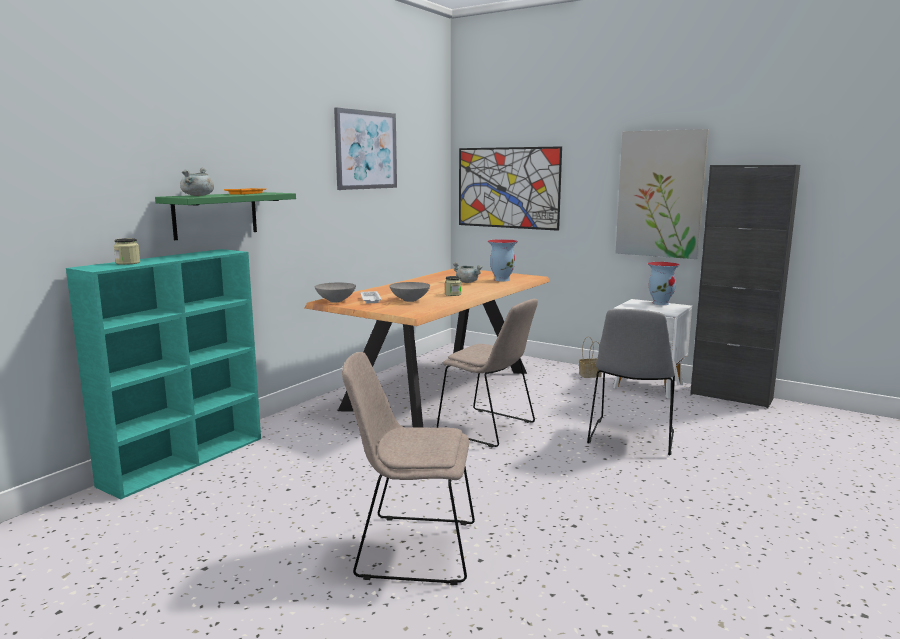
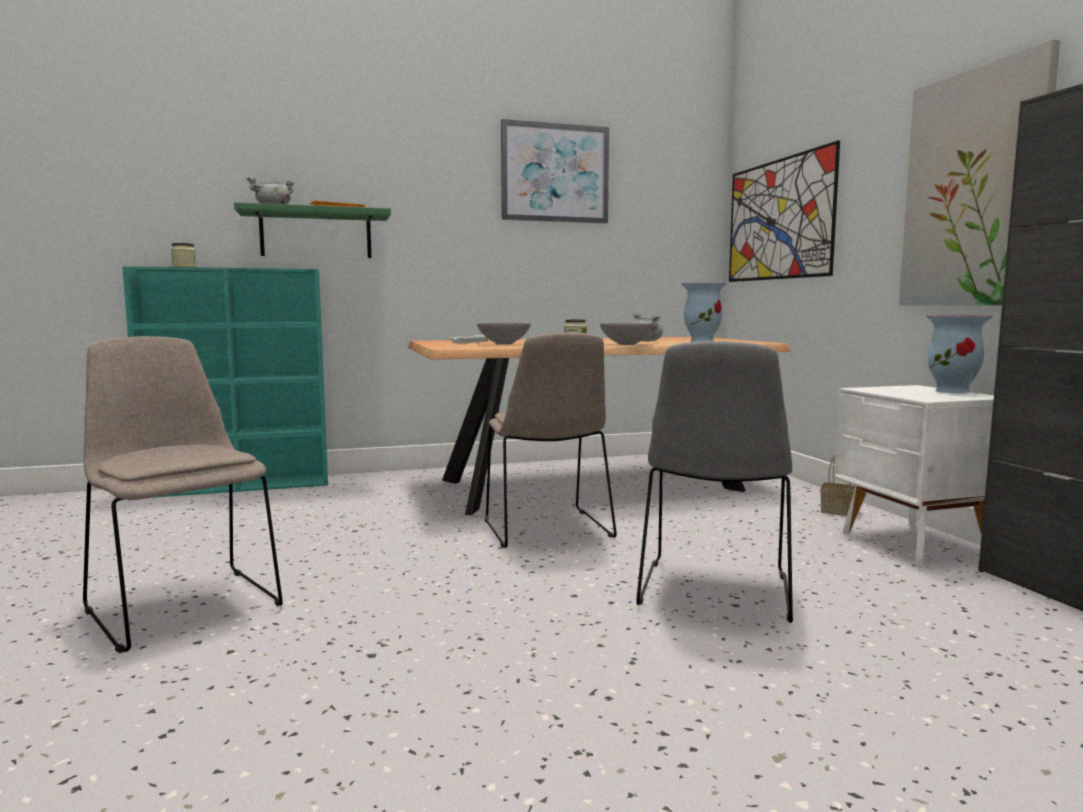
camera: 40 degrees right, 5 degrees down
(336, 301) = (436, 341): grey bowl -> grey bowl (627, 344)
(631, 438) = (714, 593): grey chair -> grey chair turned 45 degrees counterclockwise

